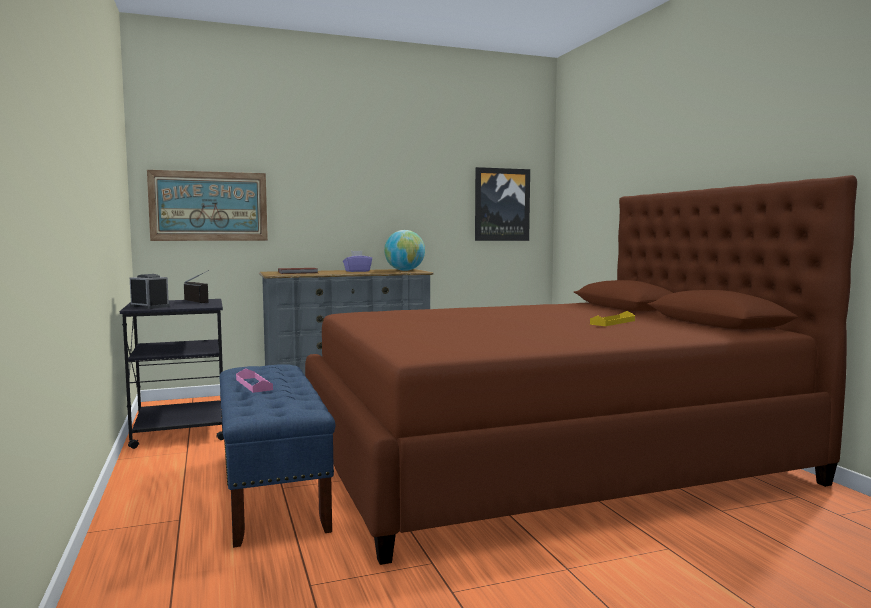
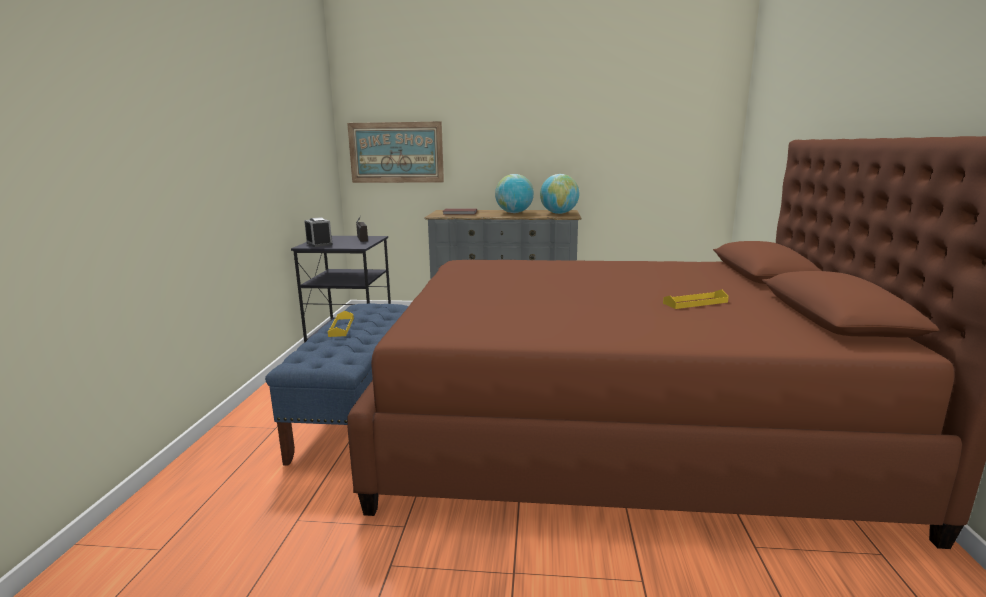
camera: 25 degrees right, 10 degrees up
(254, 384) = (341, 327): pink tray -> yellow tray
(357, 271) = (514, 213): purple tissue box -> globe
(501, 204) = (678, 143): picture -> none

